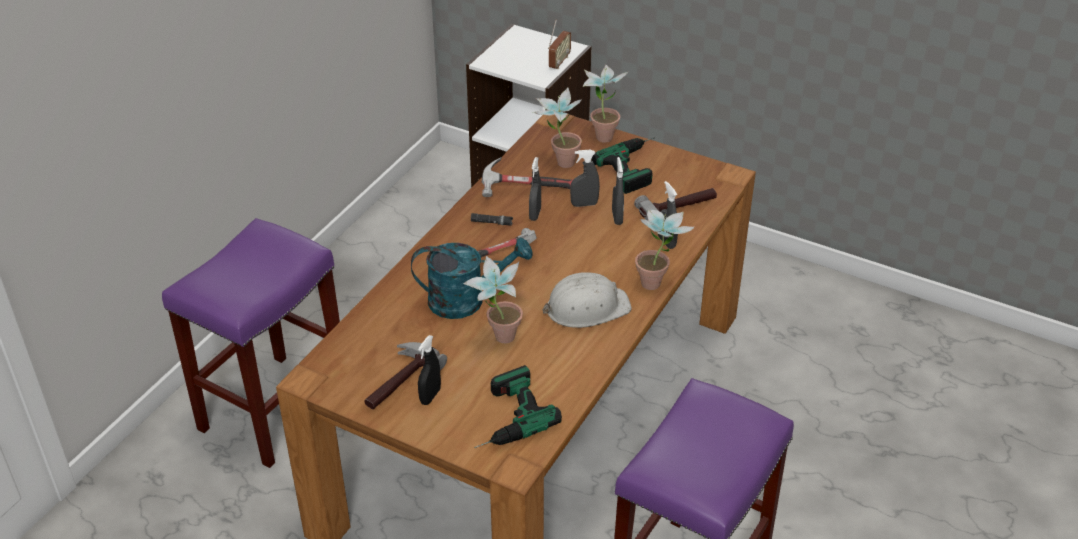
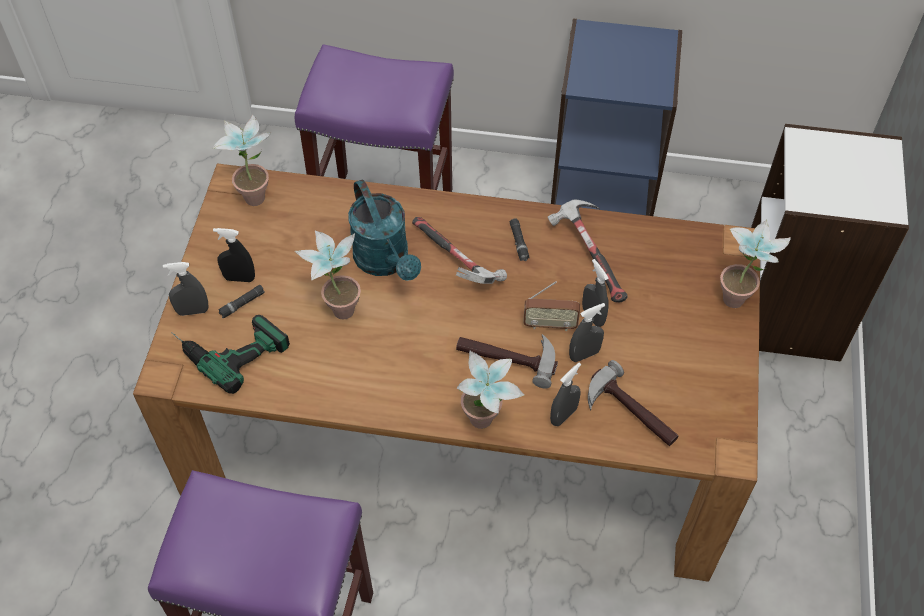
camera: 70 degrees right, 15 degrees up
(363, 268) = (601, 204): none -> blue bookcase
(399, 380) = (252, 247): hammer -> hammer (507, 356)
(461, 400) = (242, 304): none -> black flashlight
(535, 214) = (552, 276): grey spray bottle -> grey spray bottle (192, 311)
(559, 62) = (848, 207): radio -> radio (550, 324)
(559, 162) = (660, 269): potted plant -> potted plant (255, 192)
(586, 307) = (415, 368): white hard hat -> none
(637, 166) = (694, 348): power drill -> none

